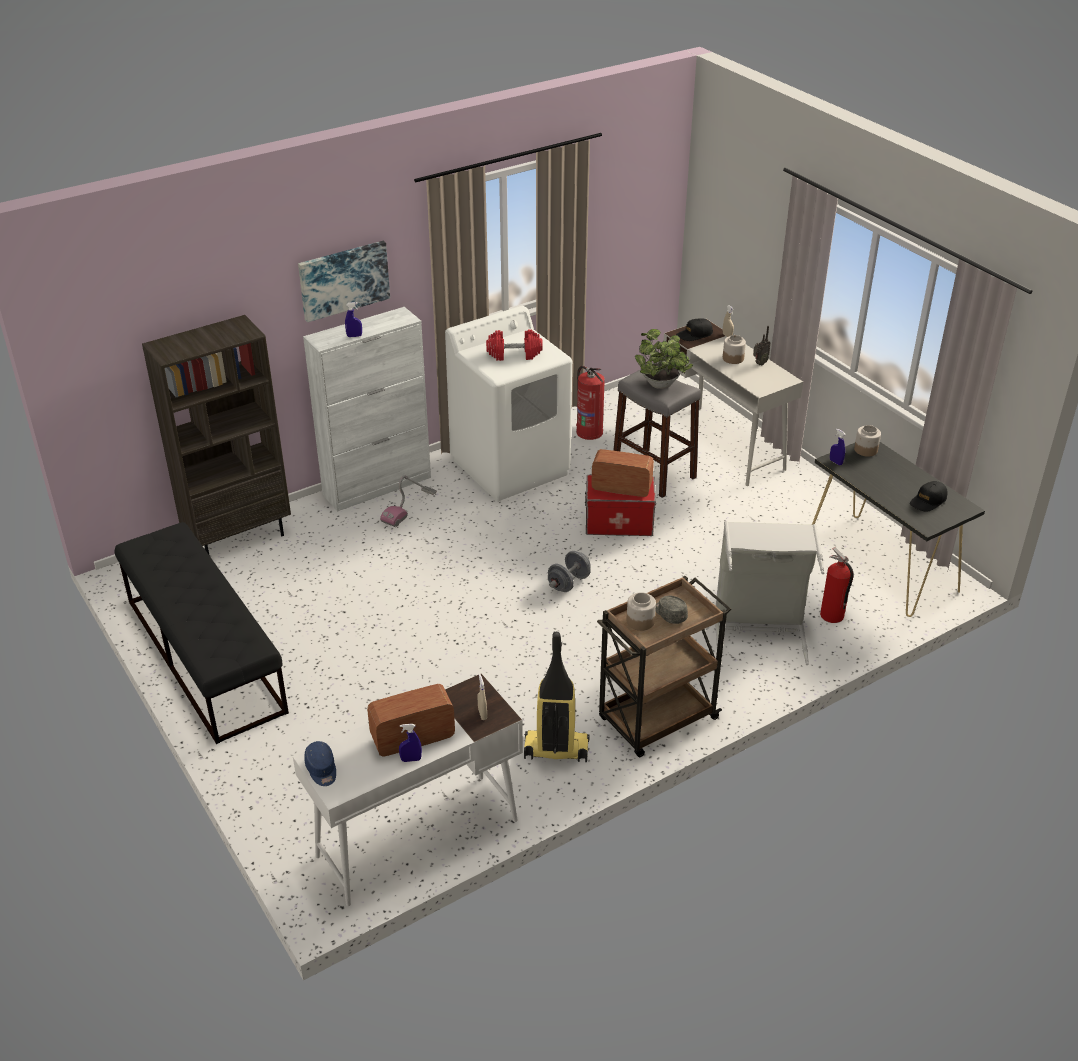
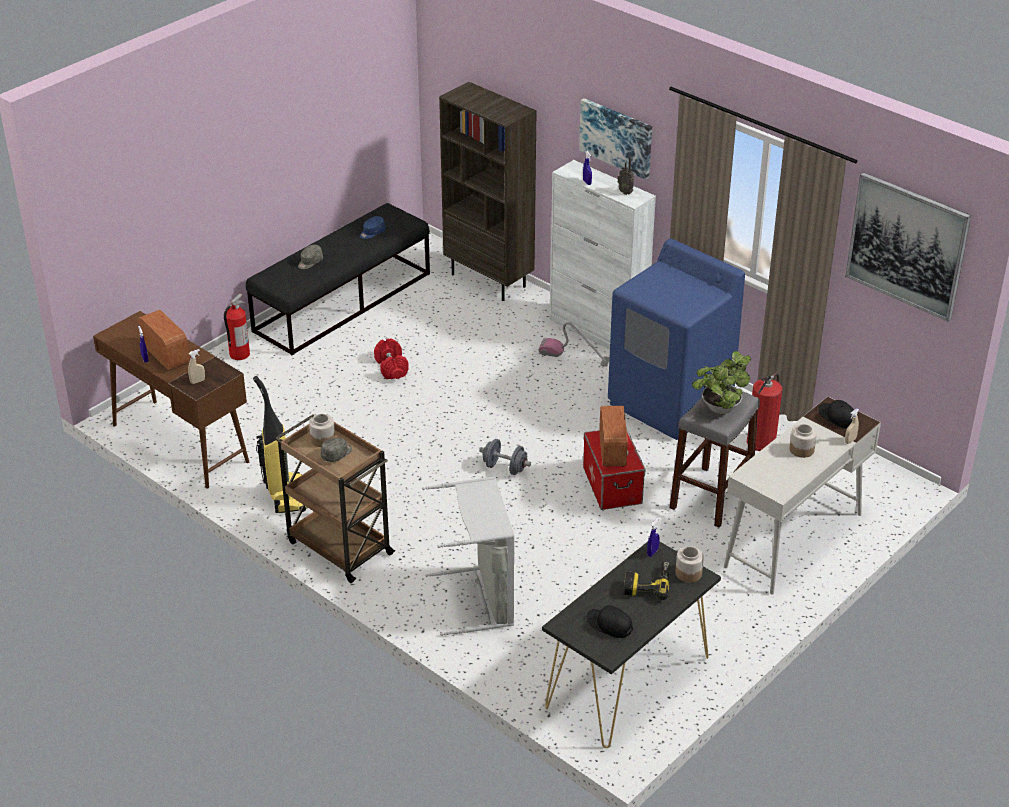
camera: 75 degrees right, 0 degrees up
(206, 622) = (310, 262): none -> grey cap
(322, 770) = (129, 325): blue cap -> blue cap (372, 233)
(416, 838) = (179, 443): white desk -> brown desk
(511, 466) = (670, 402): white washing machine -> blue washing machine
(514, 354) = (672, 292): red dumbbell -> red dumbbell (391, 367)
(633, 186) = (907, 246): none -> picture
(759, 364) = (802, 469): radio -> radio (625, 192)
(832, 616) = (524, 648): fire extinguisher -> fire extinguisher (239, 354)
(876, 472) = (647, 584): none -> power drill

